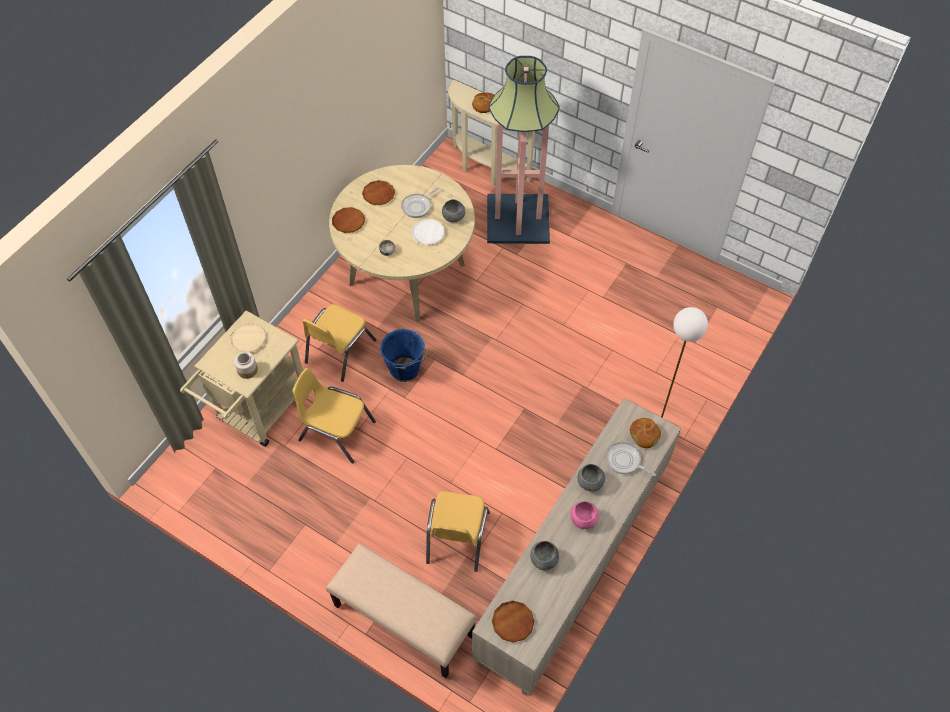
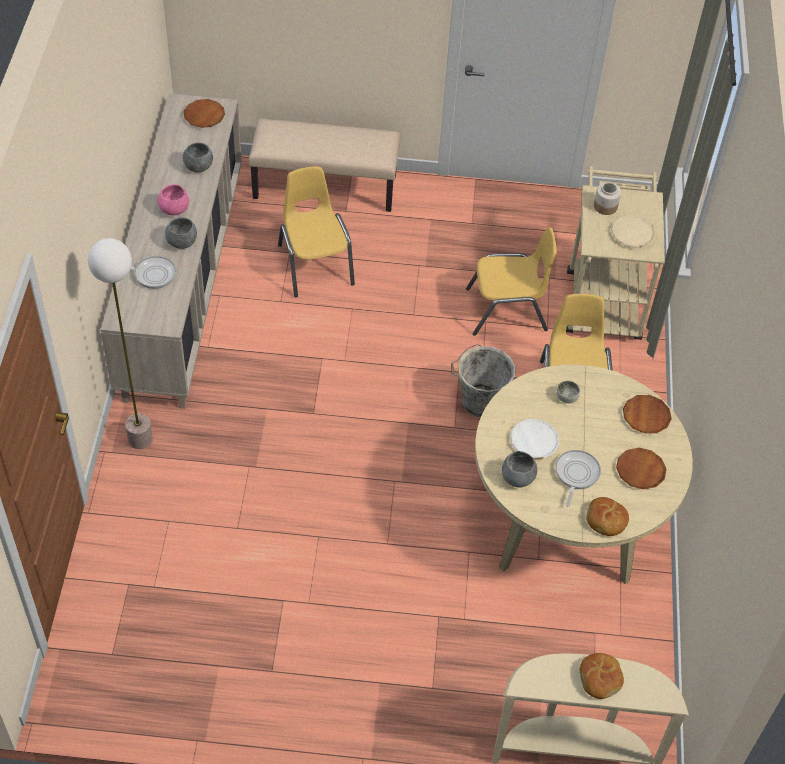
camera: 150 degrees right, 5 degrees down
(405, 370) = (479, 402): blue bucket -> grey bucket
(517, 219) = (470, 678): floor lamp -> none
(644, 435) = (140, 307): bread -> bread (605, 520)

